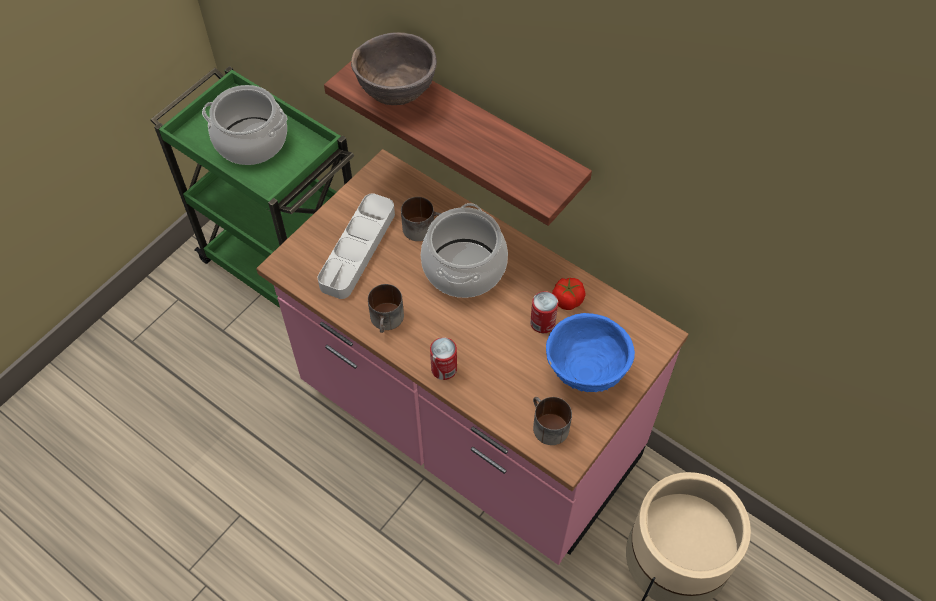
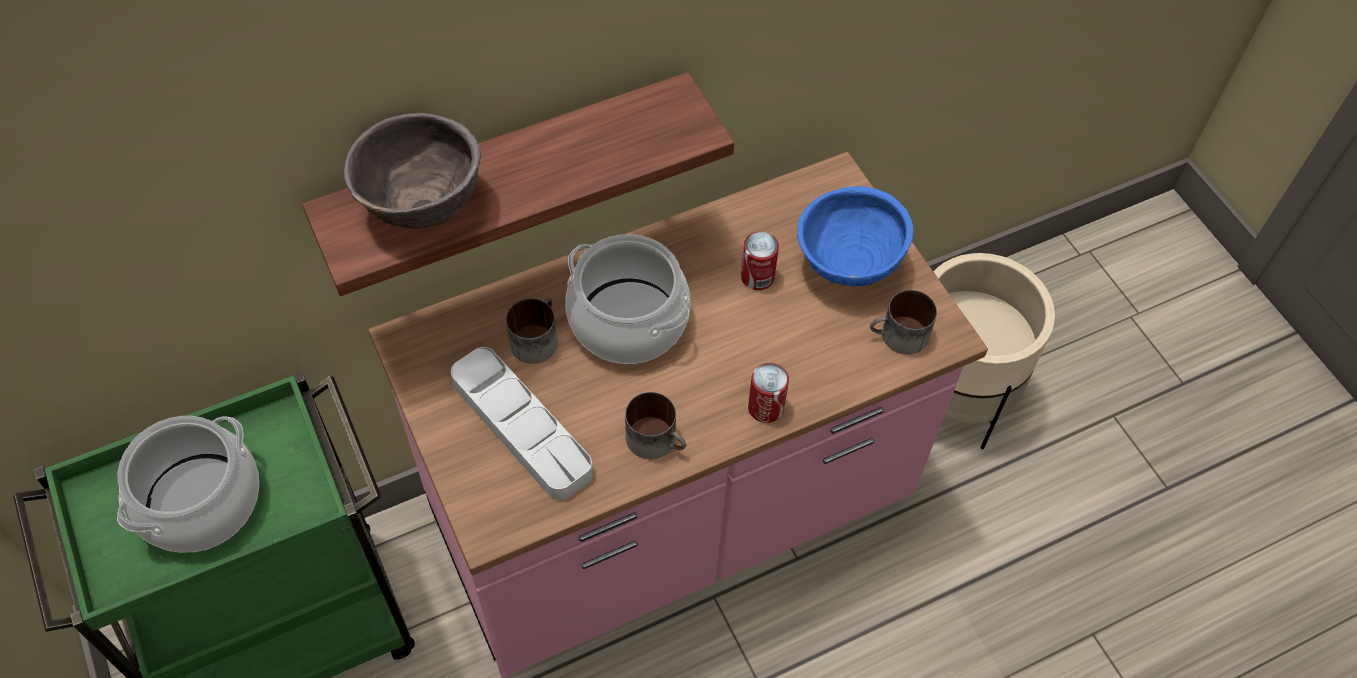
camera: 65 degrees left, 0 degrees up
(567, 300) = (739, 239): tomato -> none

